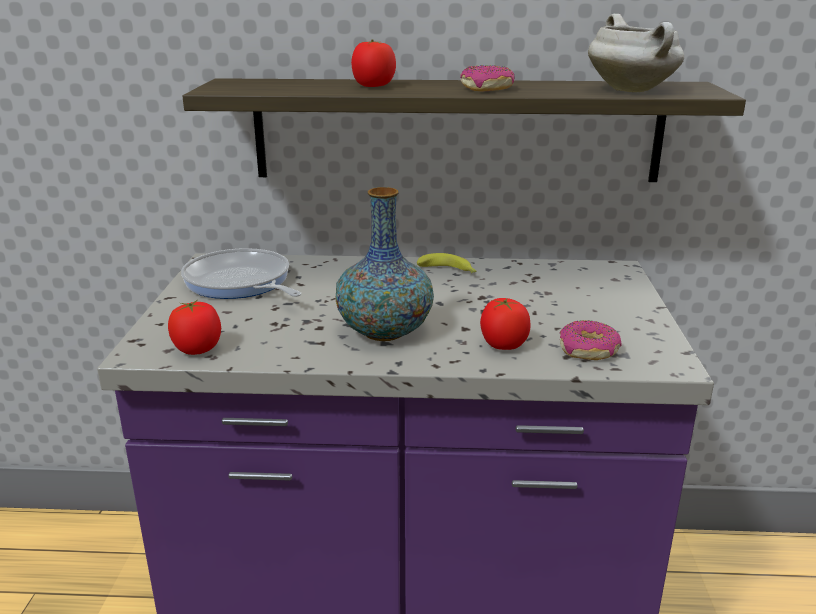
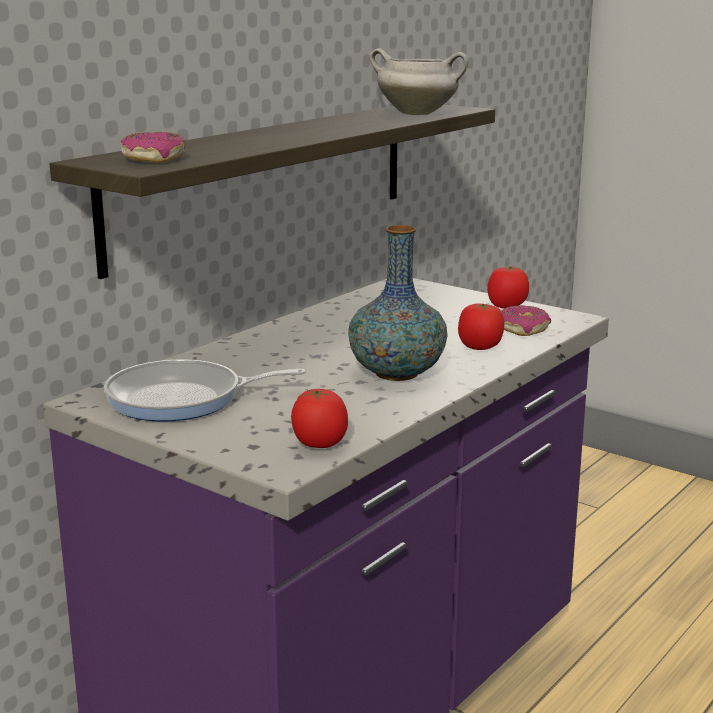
camera: 55 degrees left, 5 degrees down
(373, 86) = (247, 141): tomato -> tomato (506, 306)
(449, 271) = (310, 325): banana -> none
(487, 88) = (332, 128): donut -> donut (154, 159)

